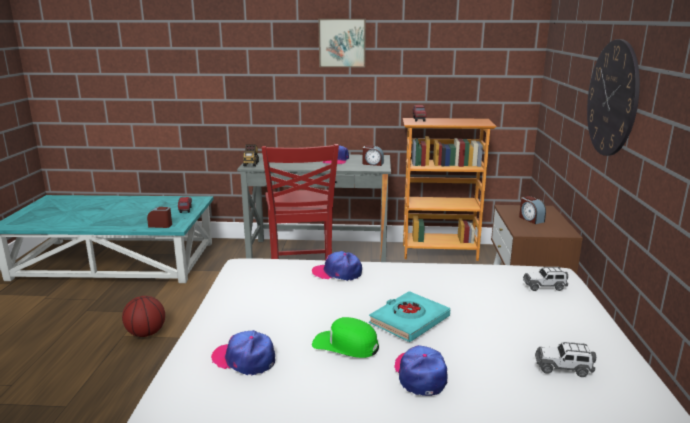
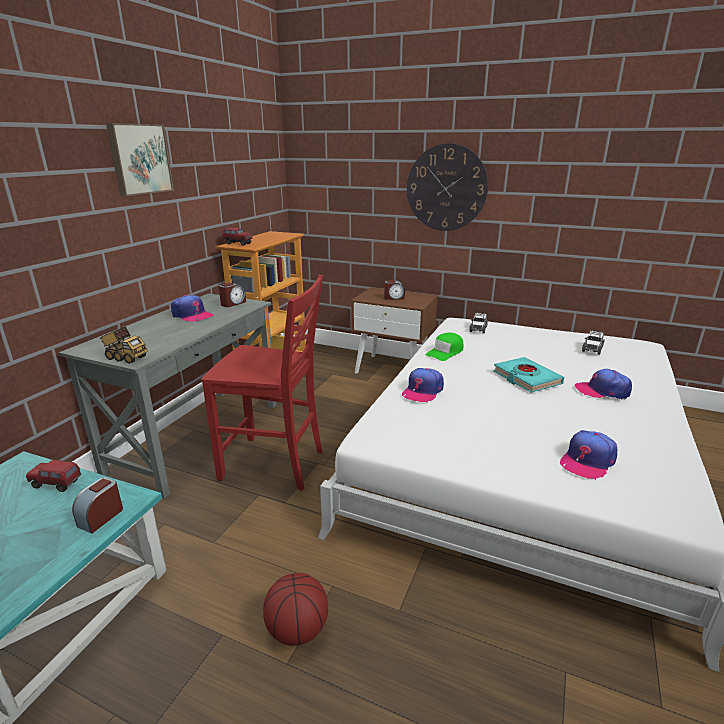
camera: 70 degrees left, 5 degrees up
(345, 345) = (563, 409): green cap -> green cap (445, 352)

